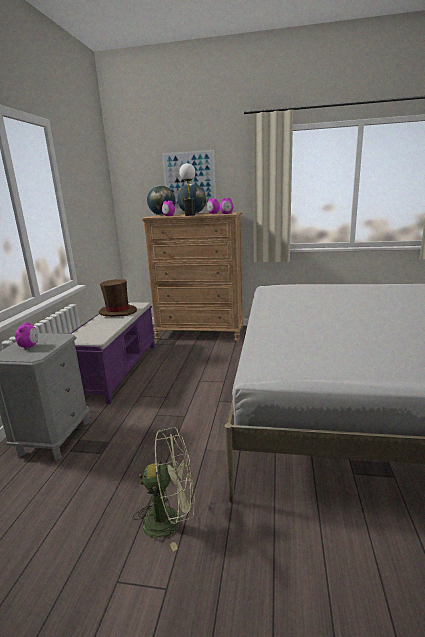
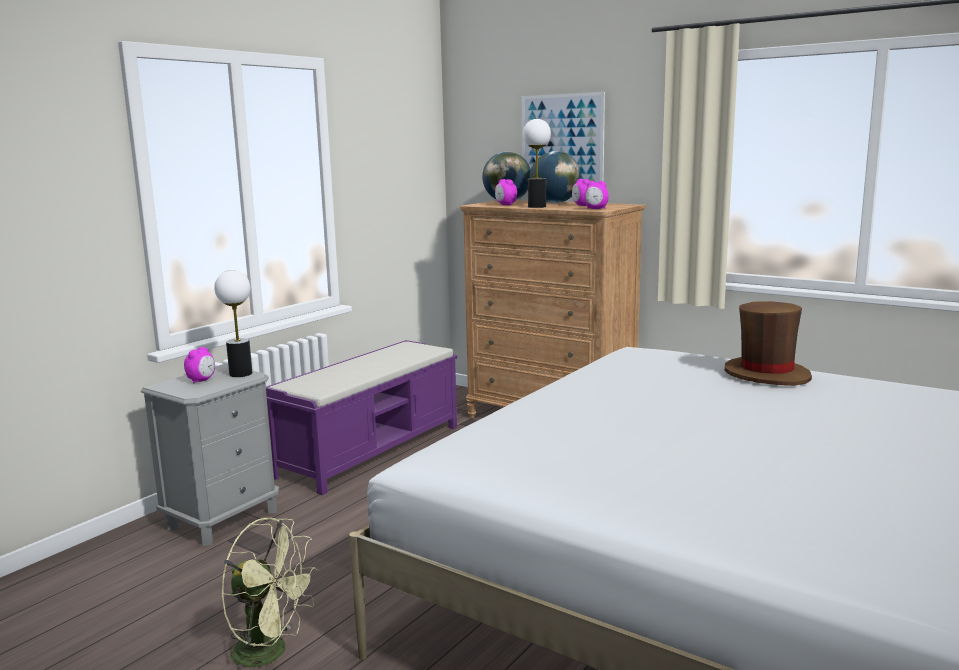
camera: 25 degrees right, 5 degrees down
(54, 337) = (241, 374): none -> table lamp
(118, 312) = (390, 356): brown hat -> brown hat (766, 374)

